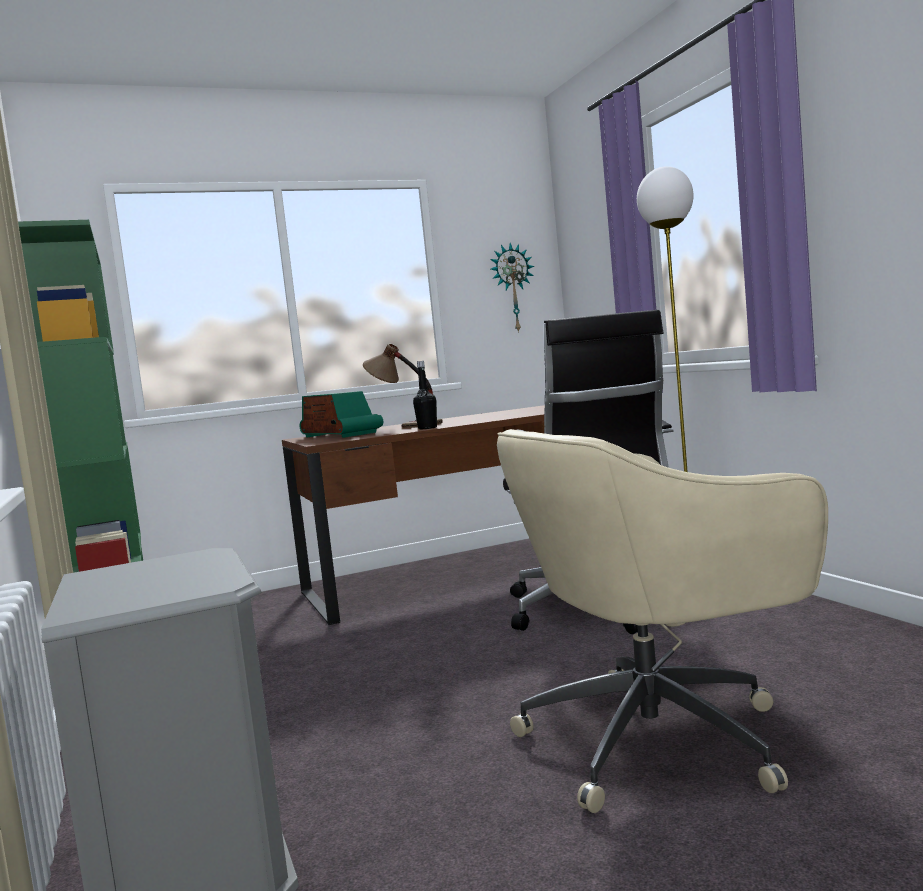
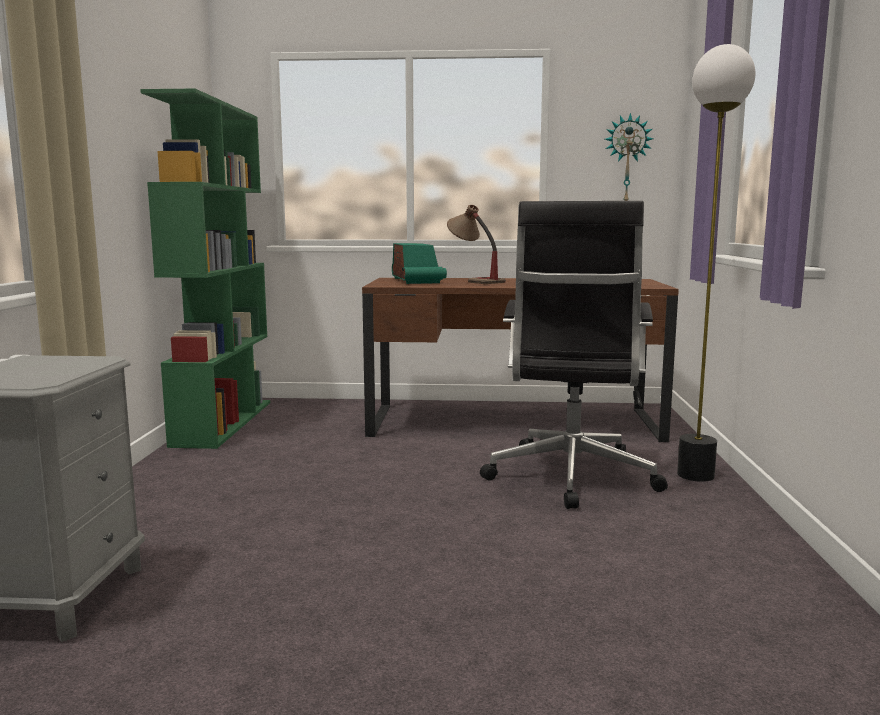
camera: 25 degrees right, 5 degrees up
(427, 428) = (477, 286): black bottle -> none
(661, 738) = (462, 599): beige office chair -> none

